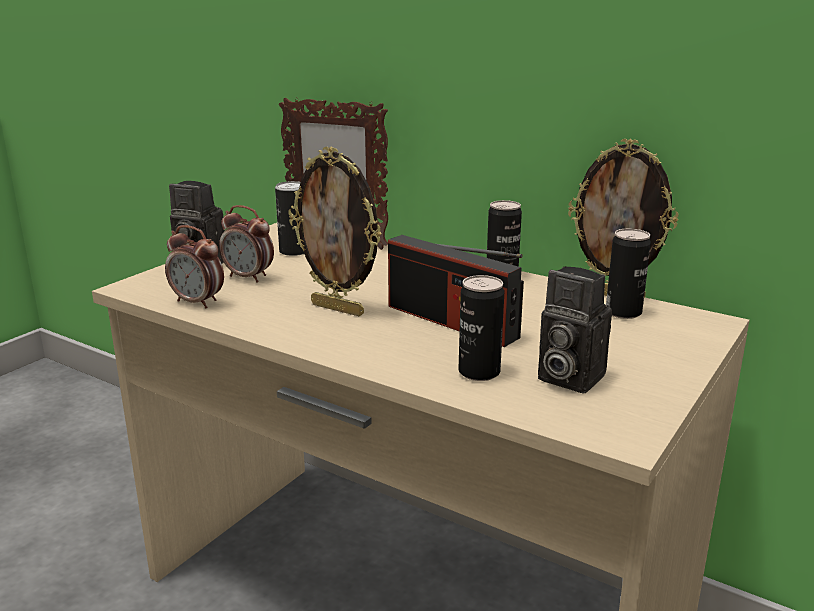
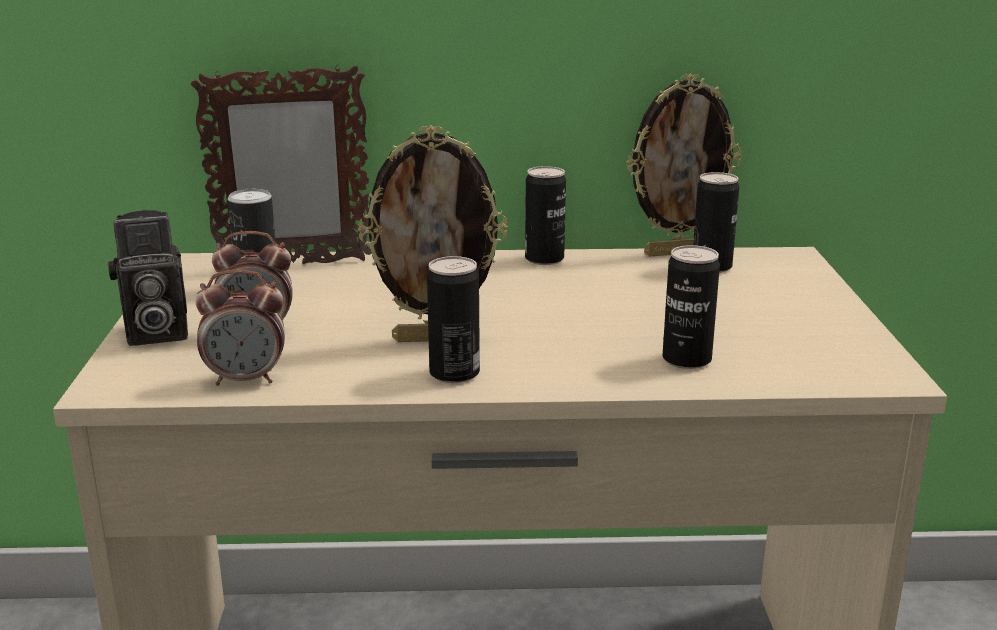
camera: 35 degrees left, 0 degrees up
(311, 333) = (454, 373): none -> can
(452, 321) = (576, 318): radio -> none
(566, 377) = (764, 340): camera -> none

